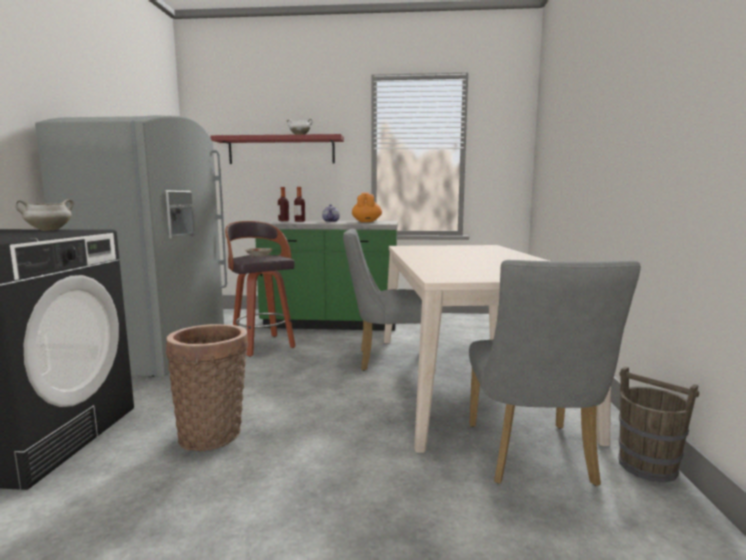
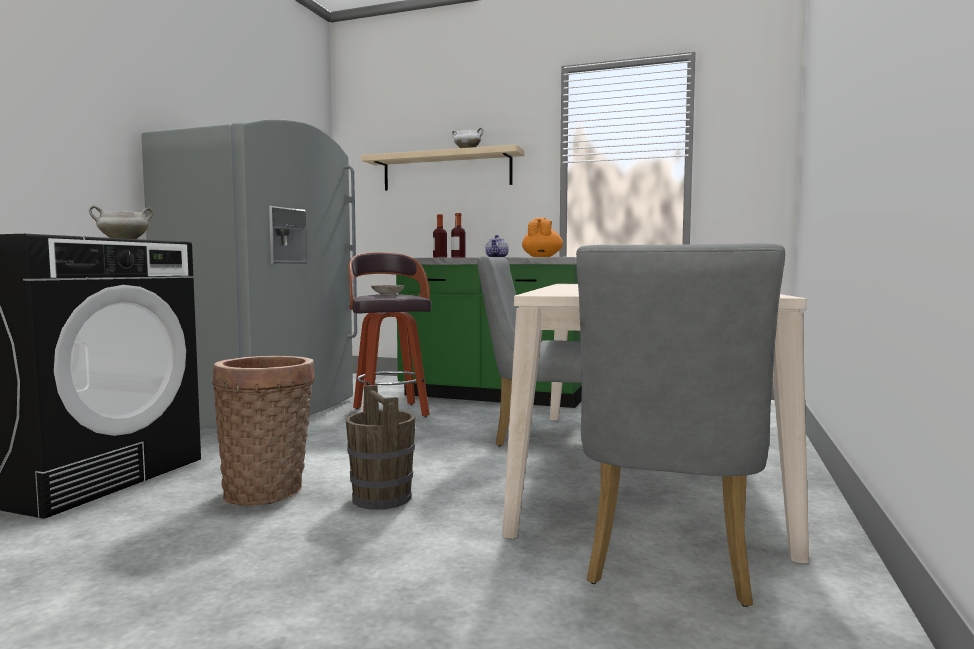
camera: 15 degrees right, 5 degrees down
(281, 150) = (446, 171): red shelf -> beige shelf
(648, 467) = (854, 596): brown bucket -> brown bucket (381, 498)

